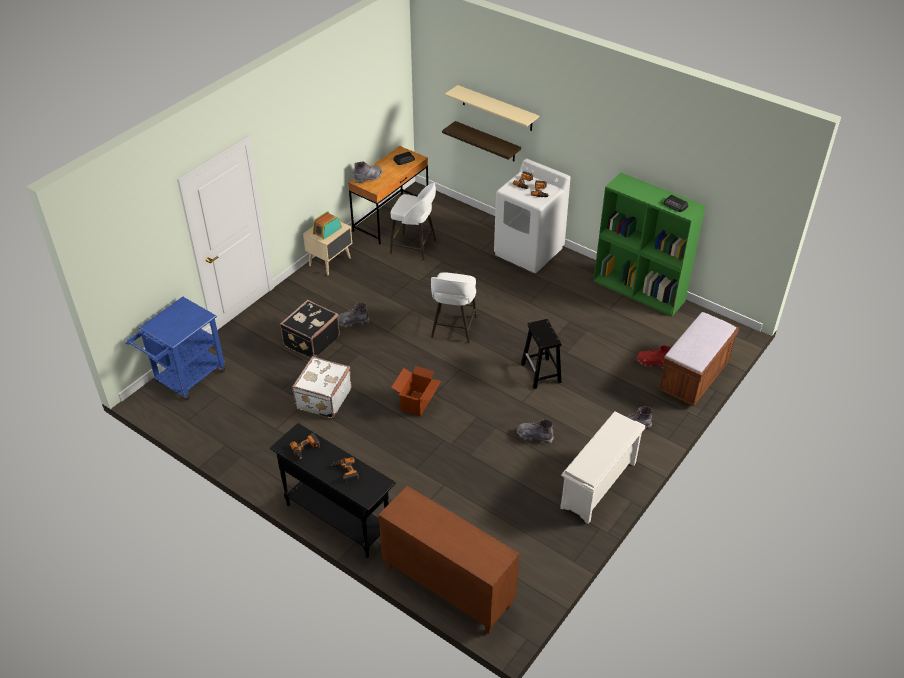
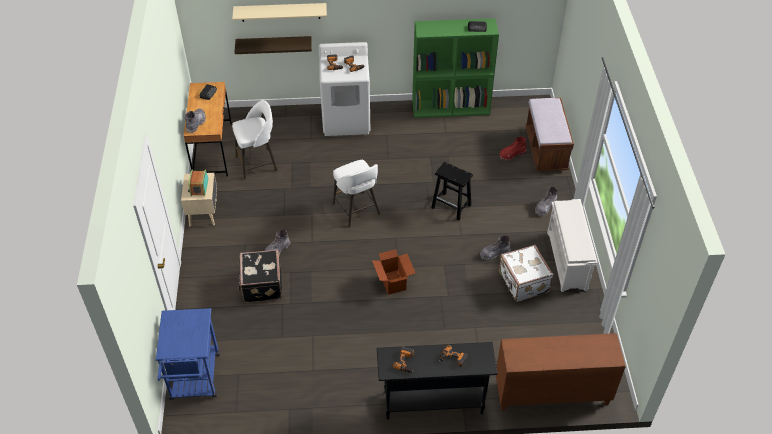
camera: 40 degrees left, 5 degrees up
(322, 399) = (322, 324): white suitcase -> white suitcase (522, 283)

